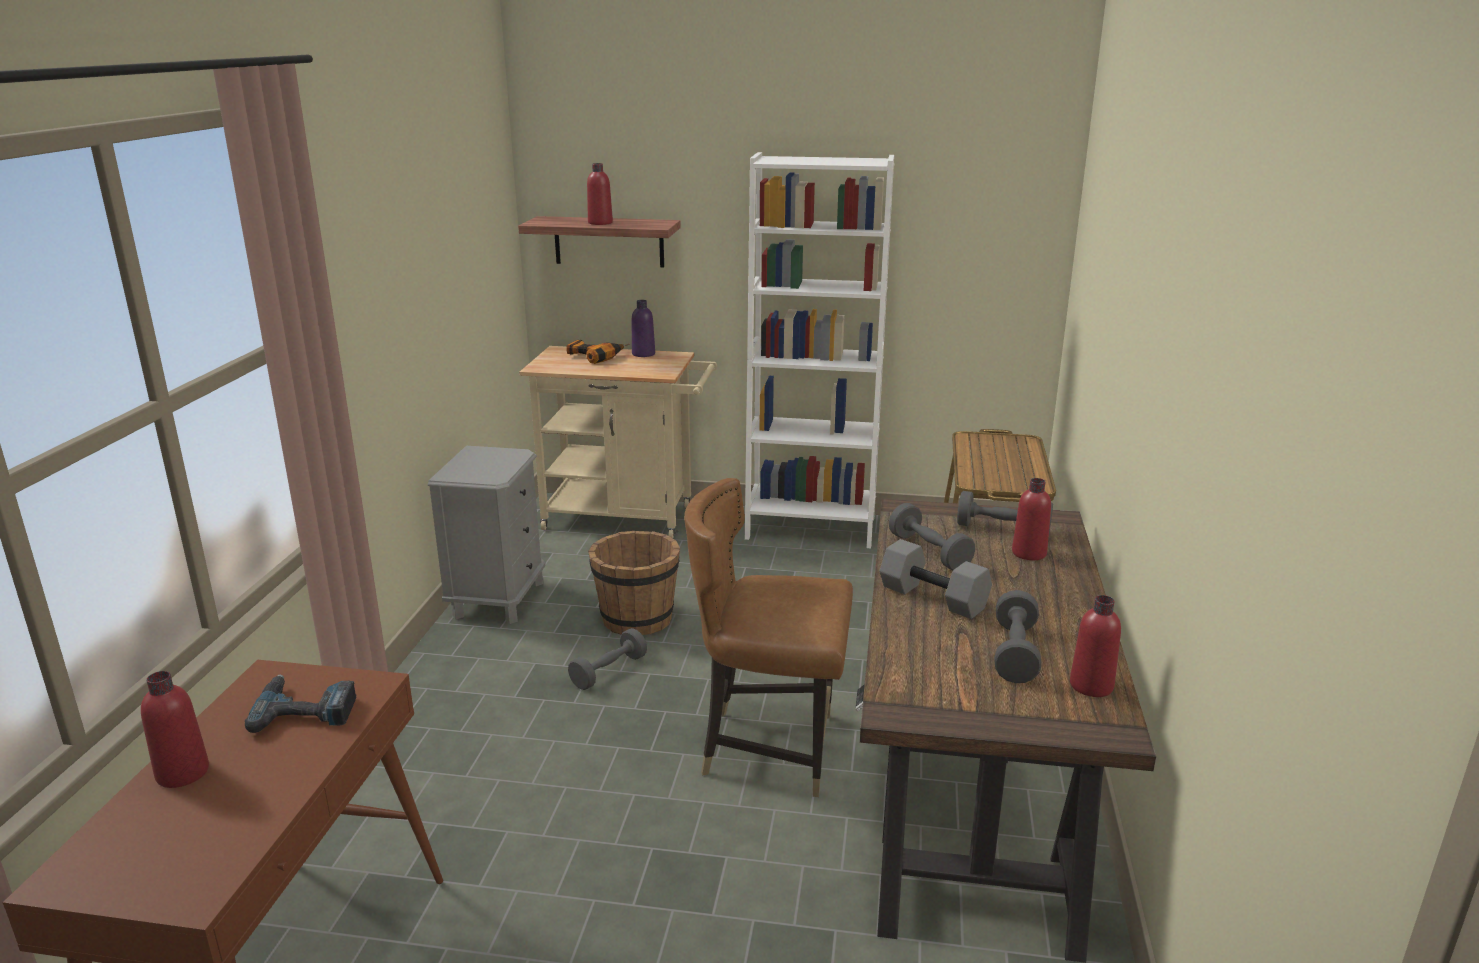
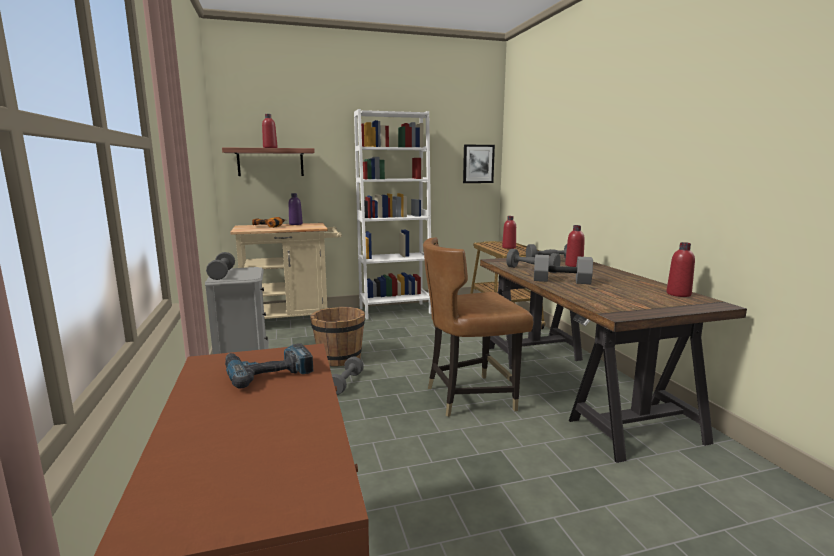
camera: 25 degrees left, 10 degrees down
(182, 773) = (200, 425): red bottle -> red bottle (509, 247)
(1015, 653) = (629, 290): grey dumbbell -> grey dumbbell (222, 274)
(1016, 256) = (478, 164): none -> picture

